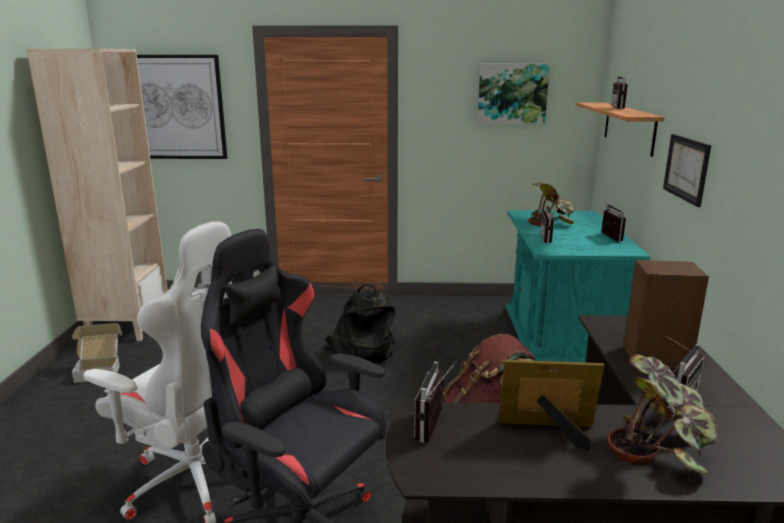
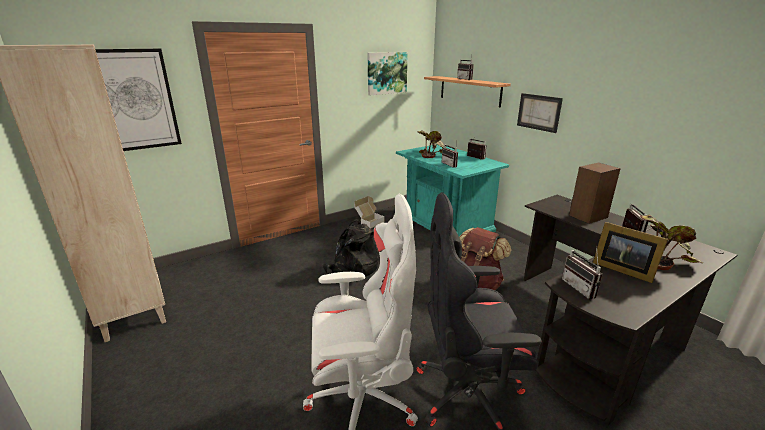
camera: 35 degrees left, 5 degrees up
(100, 369) = (159, 360): cardboard box -> cardboard box (368, 221)
(550, 431) = (621, 269): picture frame -> picture frame turned 105 degrees counterclockwise

